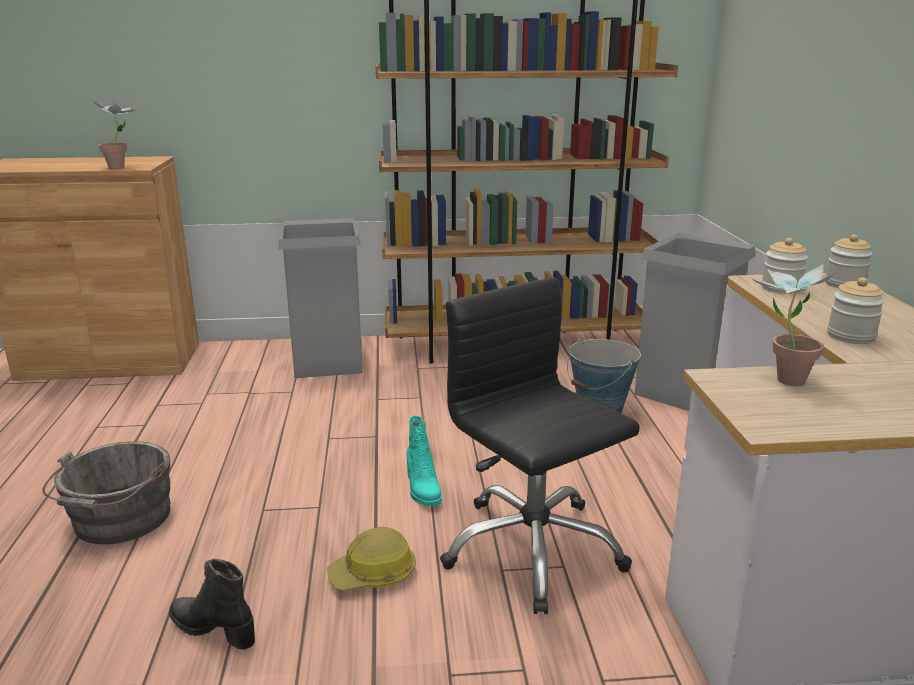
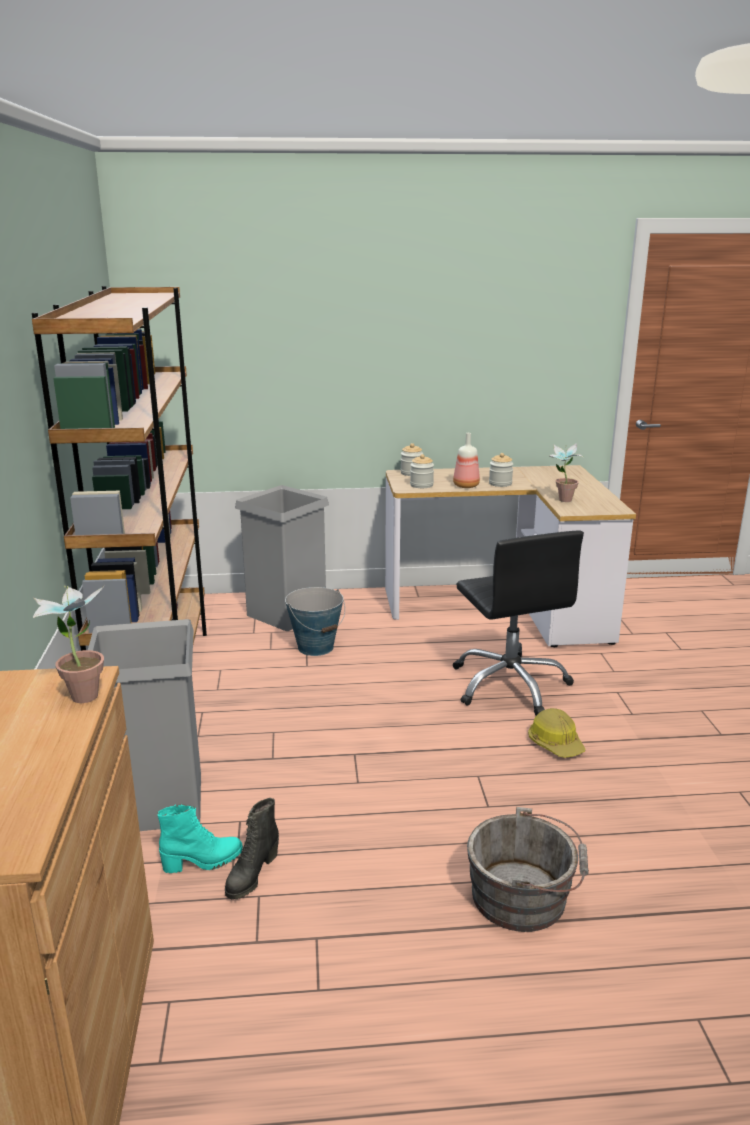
camera: 90 degrees left, 0 degrees up
(214, 629) = (637, 806): black boot -> black boot (252, 875)
(422, 489) = (444, 727): turquoise boot -> turquoise boot (203, 862)
(532, 549) = (510, 684): black office chair -> black office chair turned 75 degrees counterclockwise
(806, 313) = (466, 486): none -> bottle

